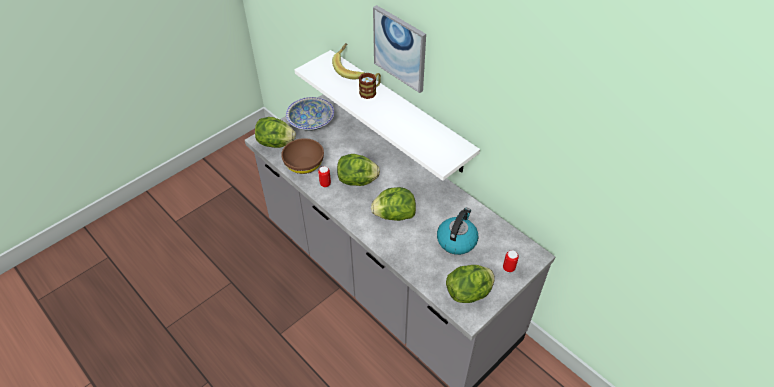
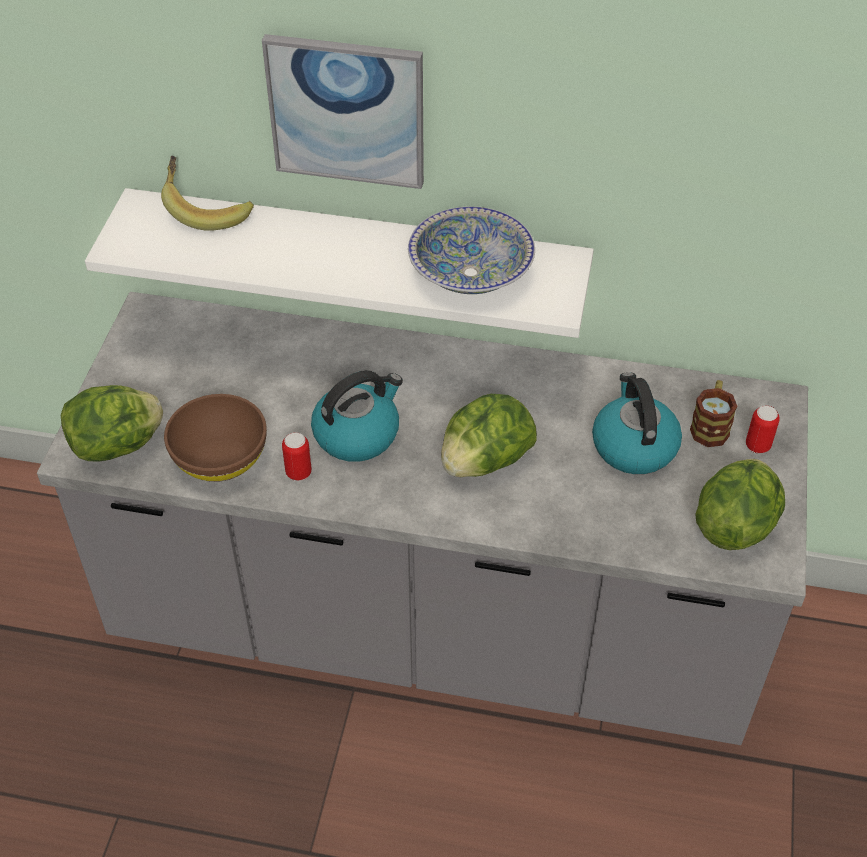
camera: 35 degrees left, 0 degrees up
(311, 122) = (154, 367): bowl -> bowl (470, 273)
(357, 181) = (357, 434): lettuce -> kettle
(370, 91) = (292, 235): mug -> mug (710, 425)

